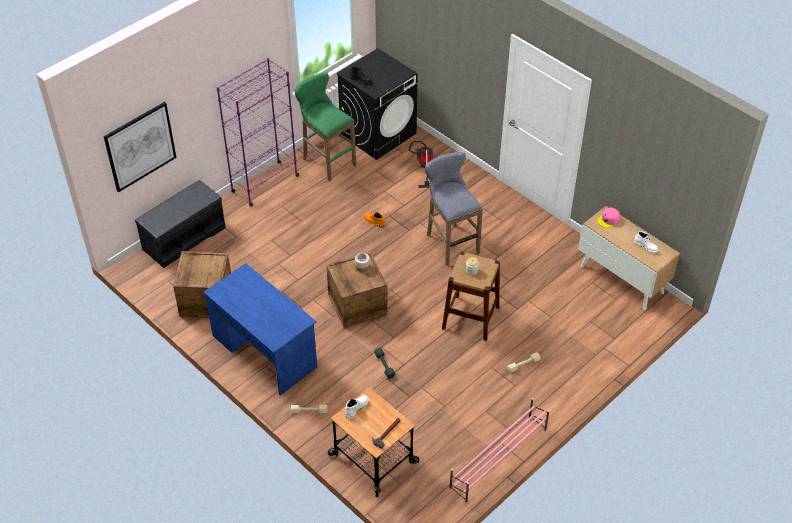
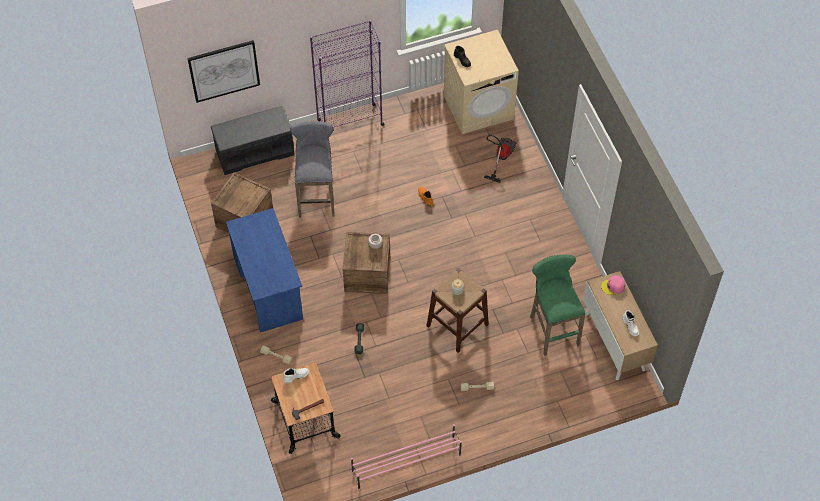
camera: 25 degrees right, 10 degrees up
(327, 161) = (416, 119): green stool -> green stool (552, 328)
(378, 134) = (478, 107): black washing machine -> beige washing machine
(450, 242) = (481, 244): grey stool -> grey stool (316, 196)

